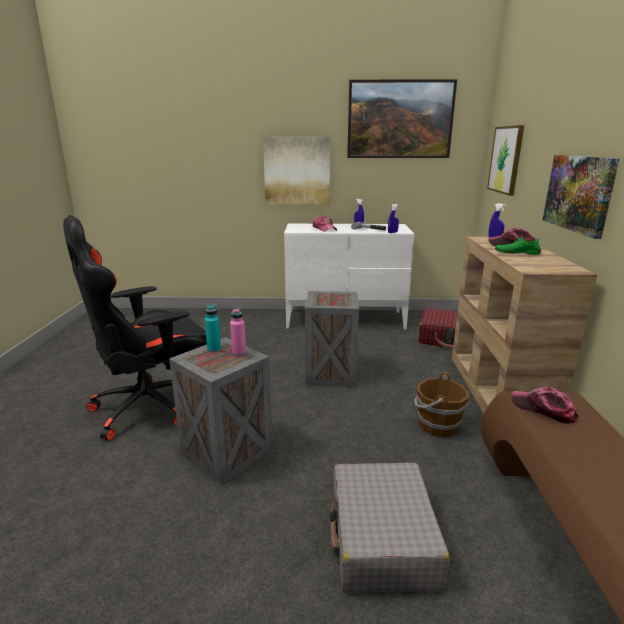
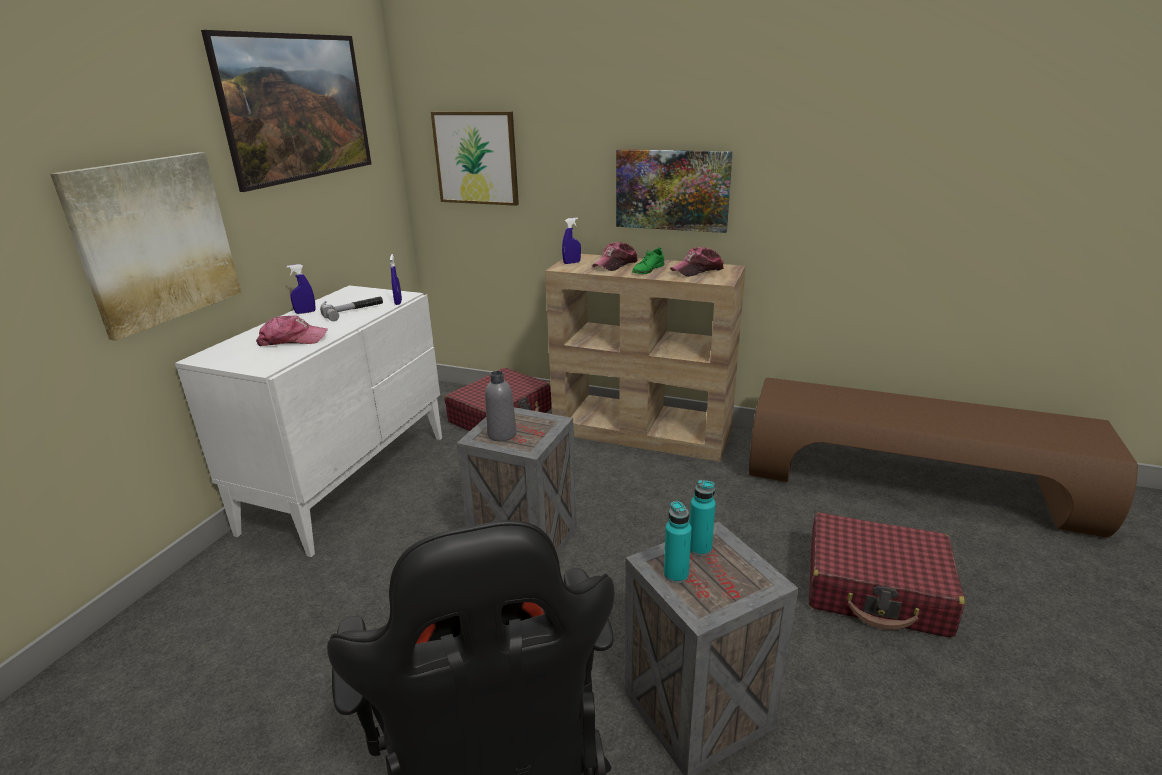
camera: 70 degrees left, 5 degrees up
(239, 353) = (699, 548): pink bottle -> turquoise bottle
(324, 297) = (502, 434): none -> grey bottle
(382, 538) = (876, 589): grey suitcase -> red suitcase
(436, 426) = (693, 492): brown bucket -> none
(543, 410) = (796, 401): cap -> cap (697, 270)

